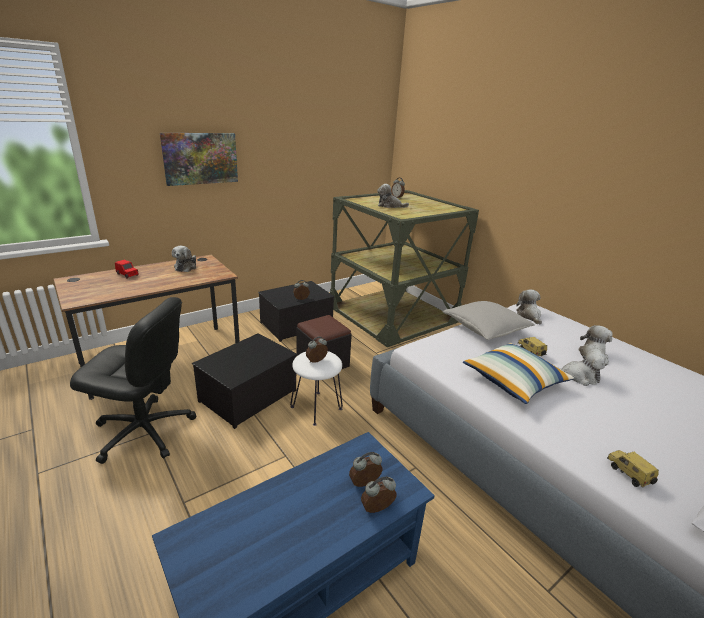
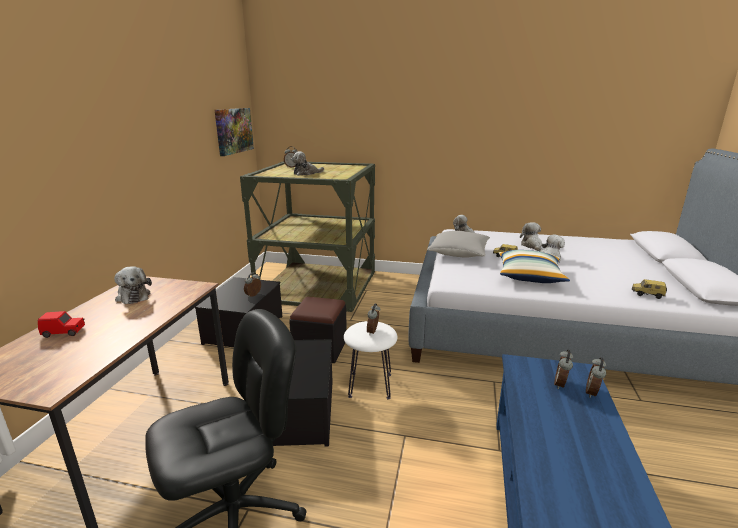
camera: 40 degrees left, 5 degrees down
(200, 158) = (90, 148): picture -> picture (234, 130)

